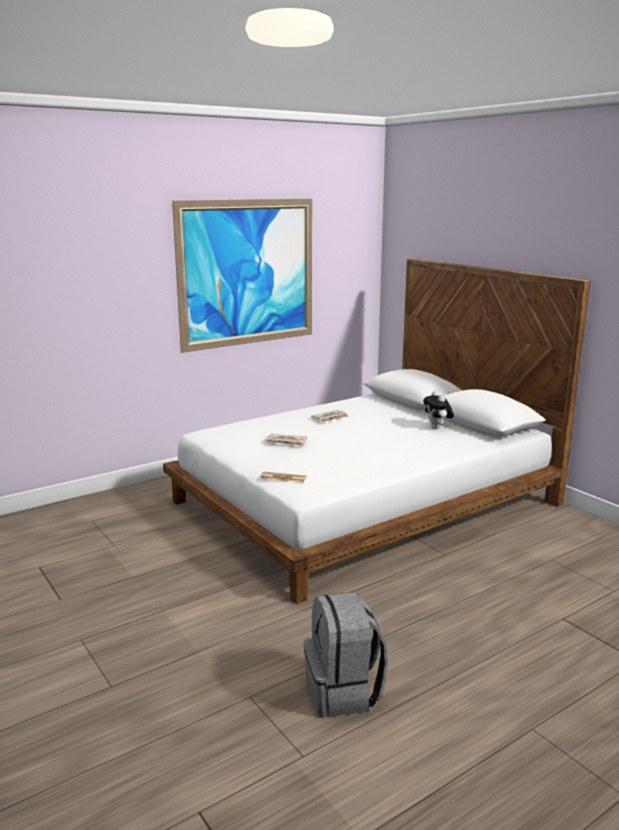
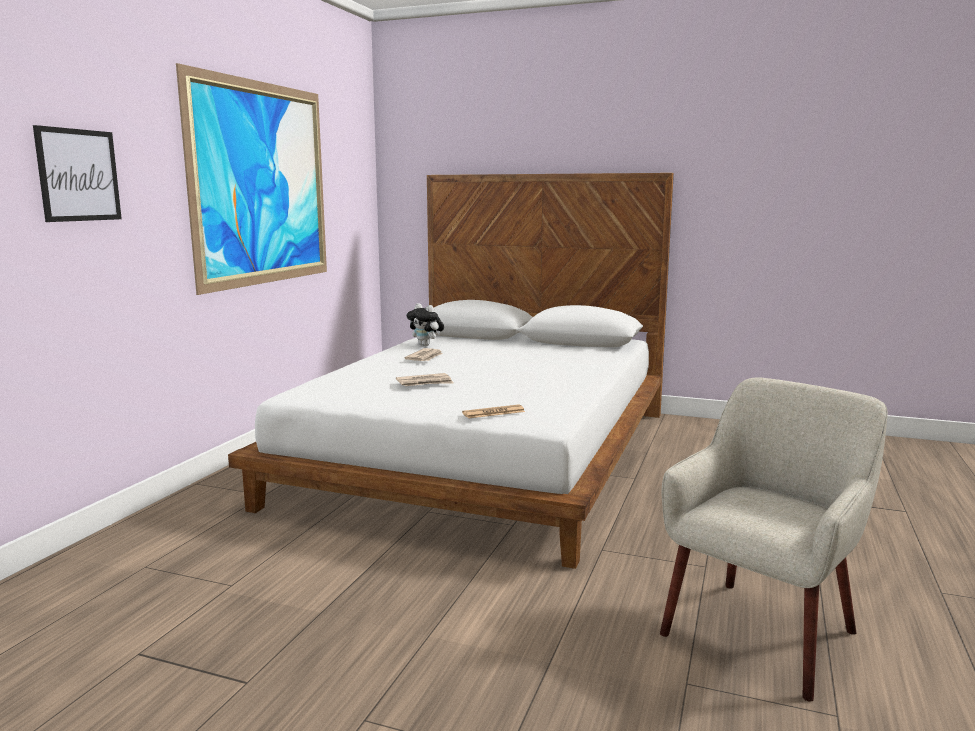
camera: 35 degrees left, 5 degrees down
(93, 282) = (78, 175): none -> picture
(343, 692) = (762, 633): grey backpack -> beige armchair
(437, 428) = (549, 349): plush toy -> plush toy (426, 345)

